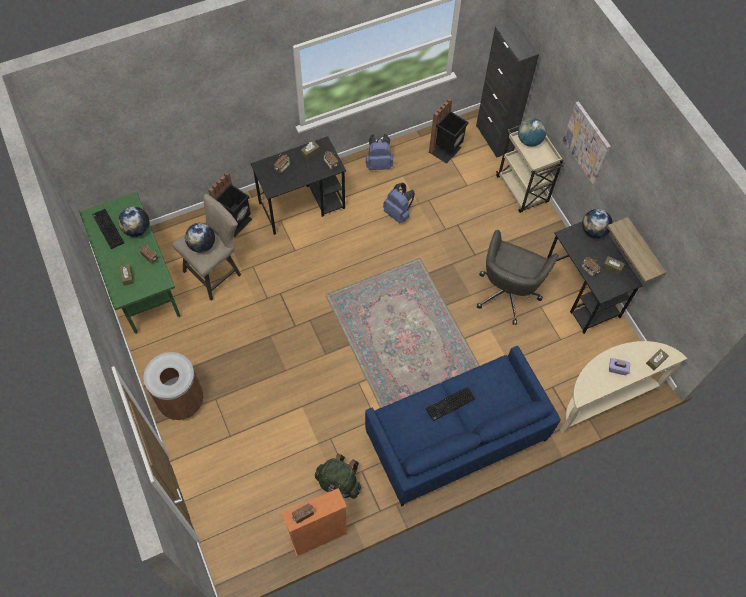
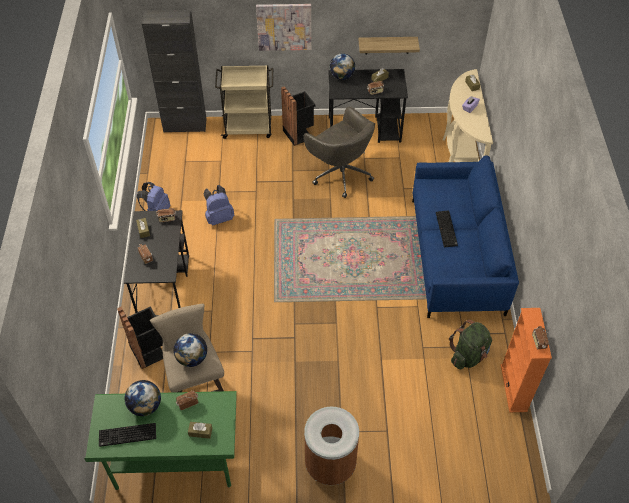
camera: 65 degrees left, 10 degrees down
(446, 150) = (175, 161): black trash can -> black trash can (299, 133)
(529, 141) = (234, 79): globe -> none

